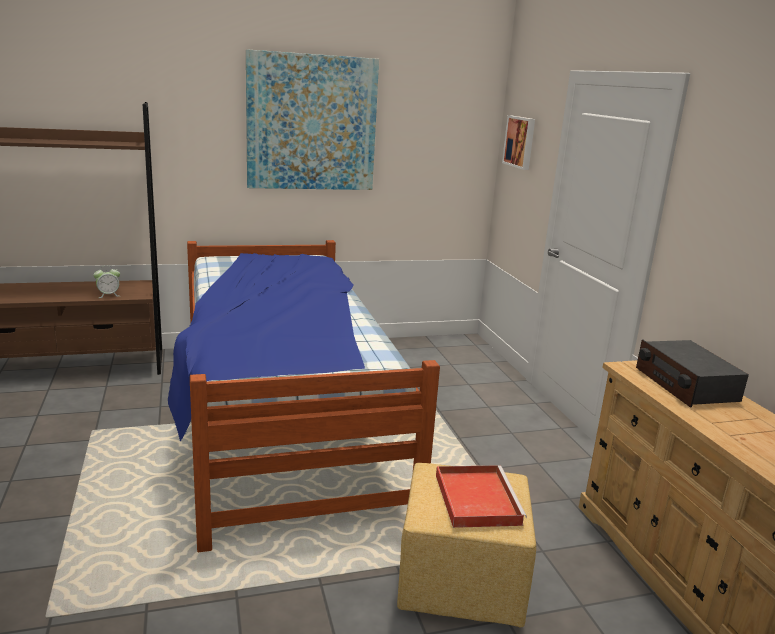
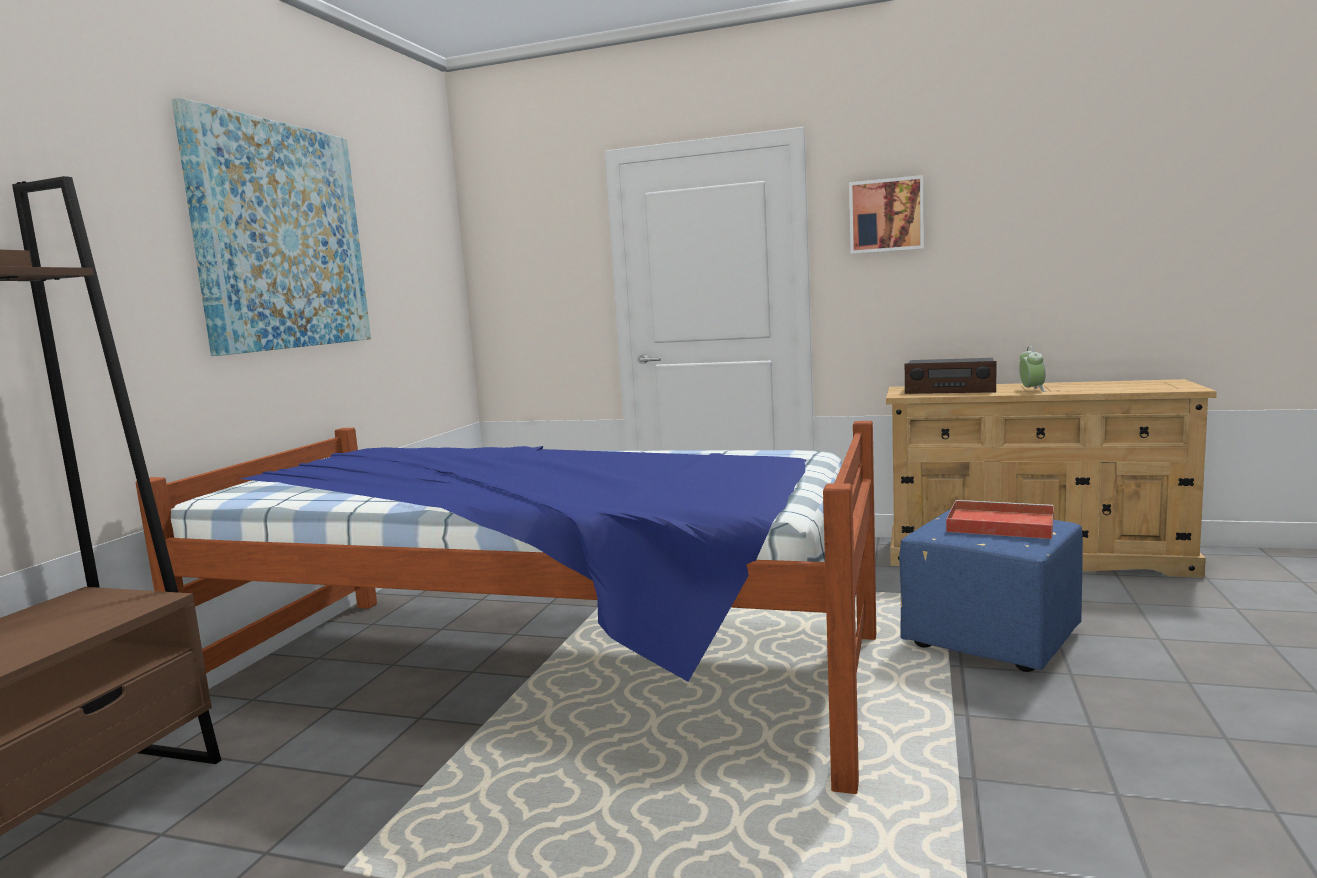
camera: 55 degrees left, 10 degrees down
(108, 295) = (79, 627): alarm clock -> alarm clock (1031, 390)
(461, 581) = (989, 639): yellow ottoman -> blue ottoman
(520, 142) = (520, 251): picture -> picture (886, 215)

